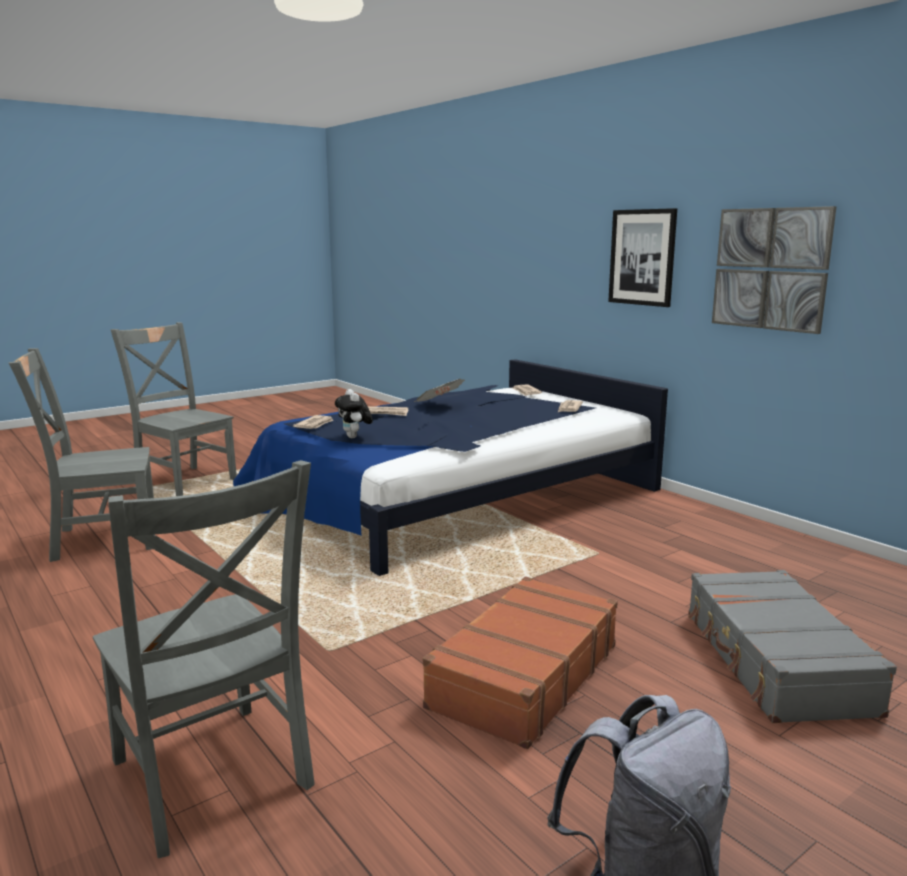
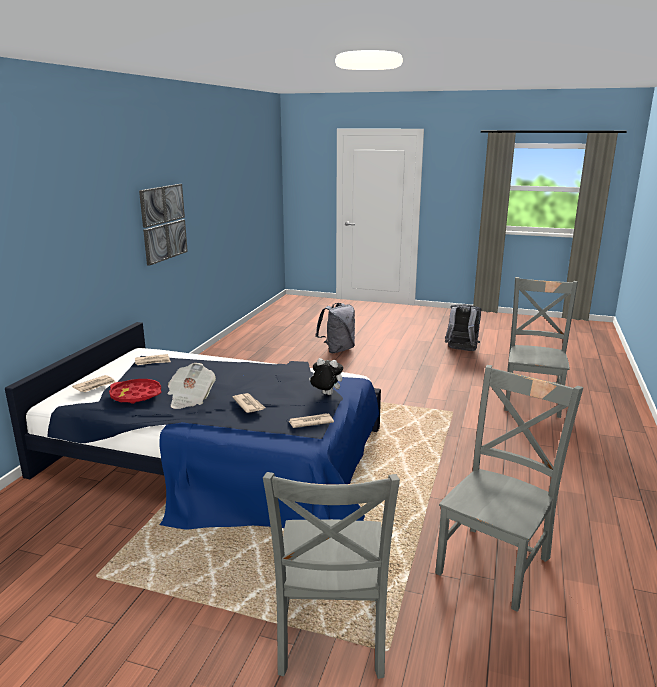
camera: 125 degrees left, 5 degrees up
(100, 540) = (495, 562): grey chair -> grey chair turned 90 degrees counterclockwise
(354, 437) = (325, 394): plush toy -> plush toy turned 105 degrees counterclockwise
(479, 396) = (136, 395): none -> red tray
(523, 675) = (406, 378): brown suitcase -> none
(642, 257) = (100, 234): picture -> none
(774, 662) = (337, 350): grey suitcase -> grey backpack

